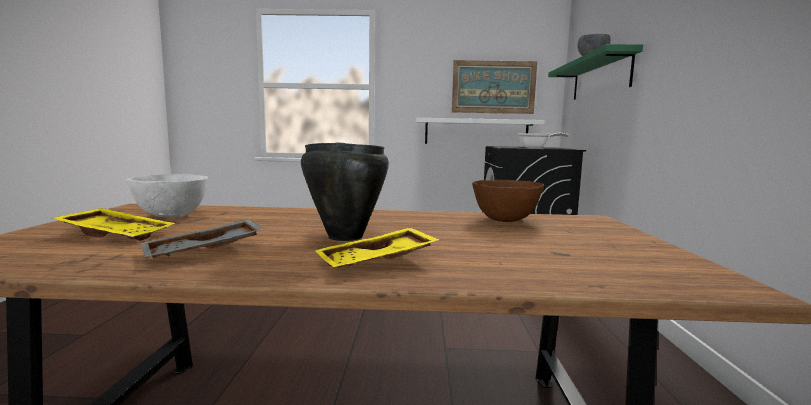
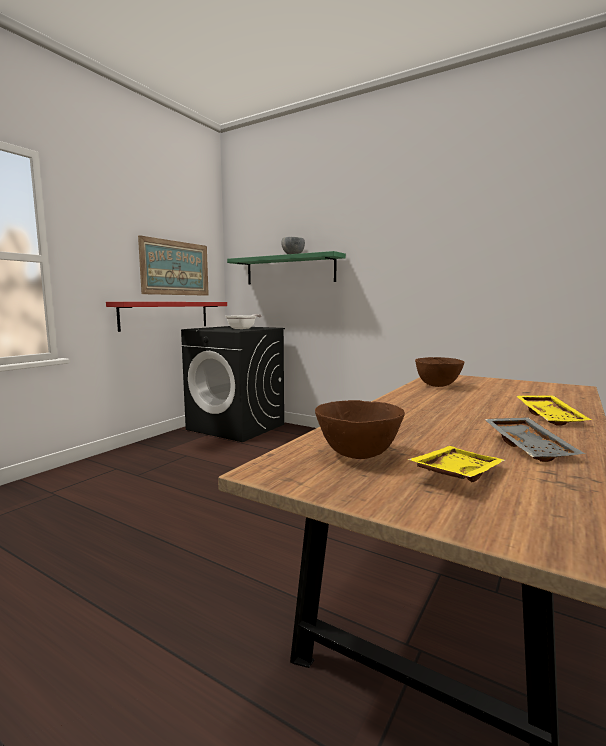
camera: 60 degrees left, 0 degrees up
(172, 216) = (358, 455): white bowl -> brown bowl
(344, 237) = (481, 415): black cooking pot -> none
(476, 132) = (165, 315): white shelf -> red shelf

